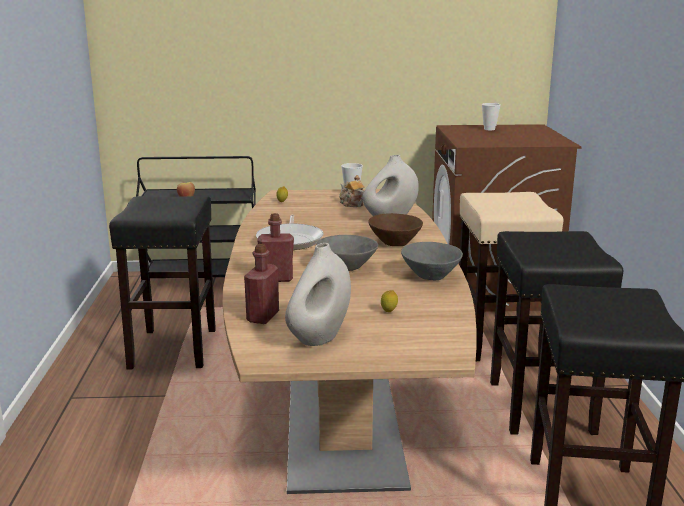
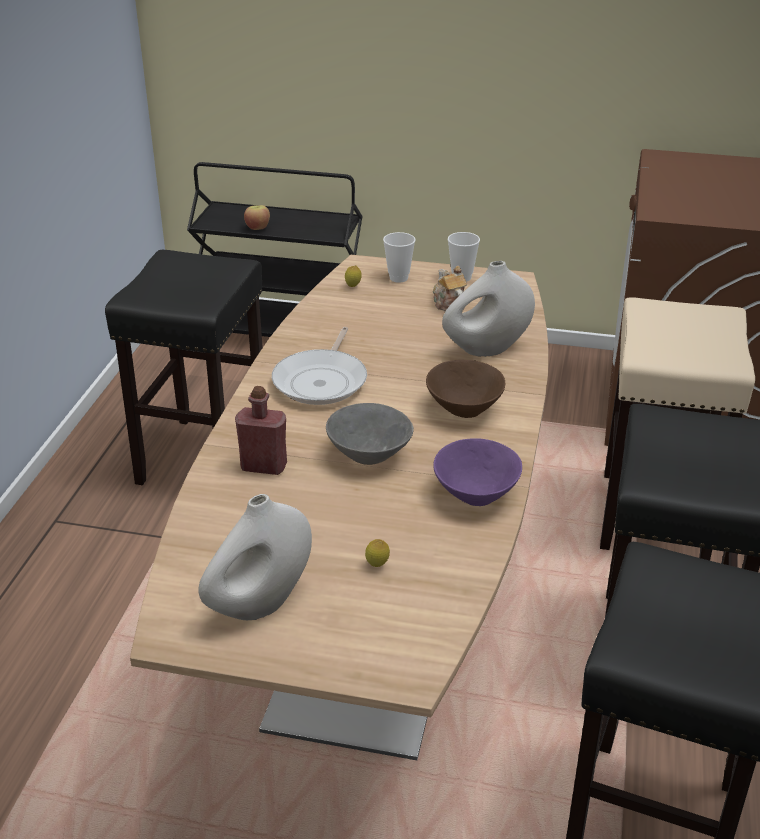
camera: 15 degrees right, 15 degrees up
(263, 317) = (209, 547): red bottle -> none
(431, 276) = (475, 495): grey bowl -> purple bowl
(489, 129) = (720, 170): cup -> cup (398, 278)

